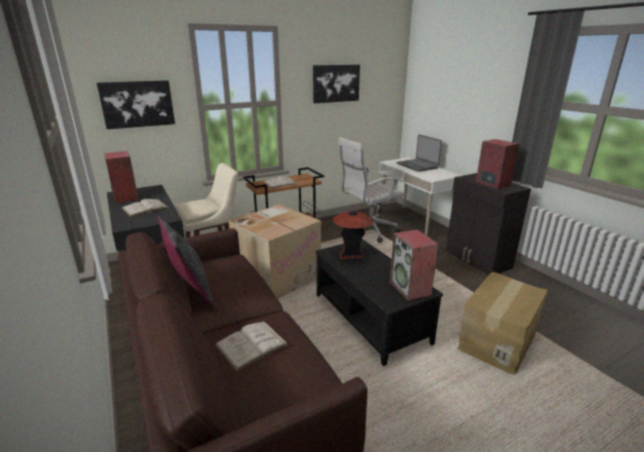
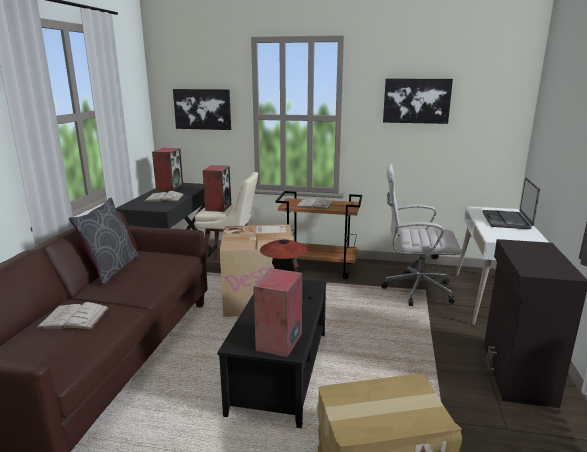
camera: 40 degrees right, 5 degrees down
(492, 183) = (534, 259): speaker -> speaker (218, 207)

